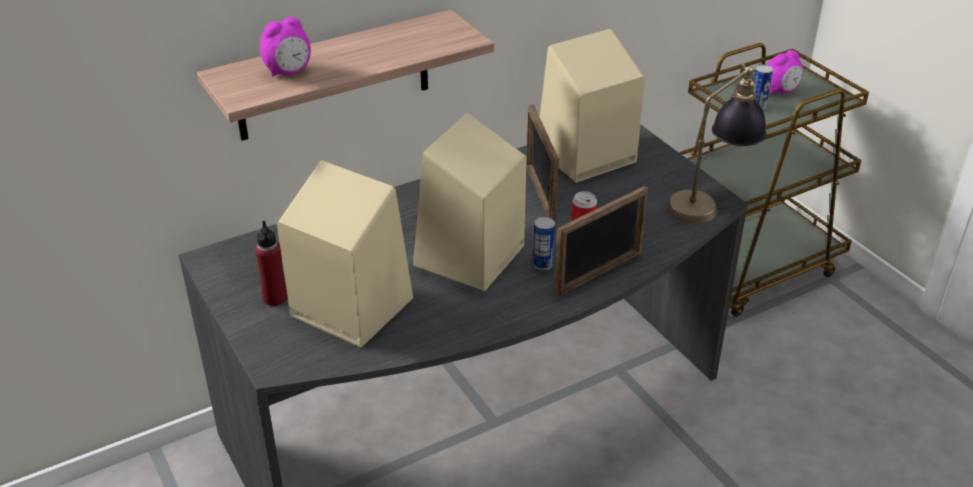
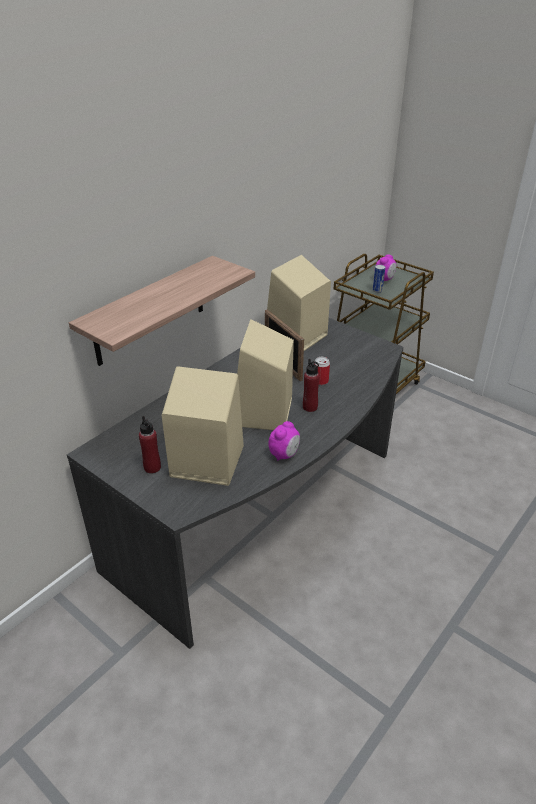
camera: 20 degrees left, 0 degrees up
(288, 72) = (135, 311): alarm clock -> alarm clock (284, 454)
(542, 265) = (310, 407): can -> red bottle
(599, 273) = (346, 405): picture frame -> none
(710, 203) = (383, 350): table lamp -> none

